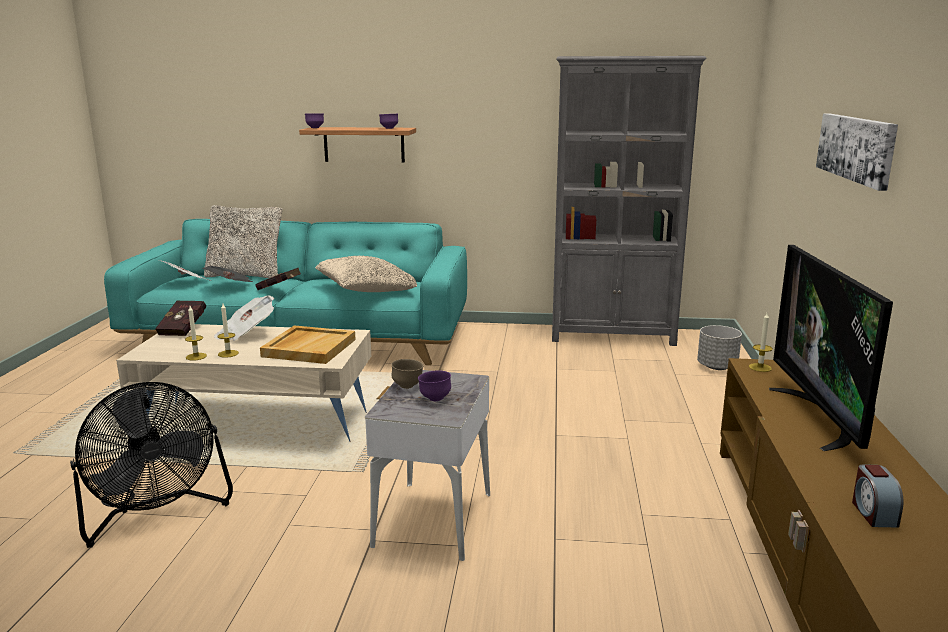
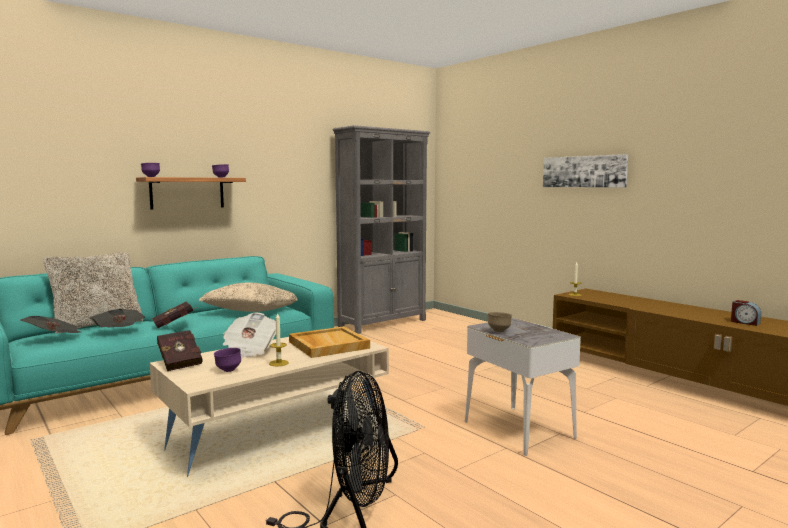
camera: 45 degrees left, 10 degrees down
(196, 356) = (258, 371): candle -> none
(434, 399) = (530, 331): purple bowl -> purple bowl (228, 370)
(716, 367) = (465, 324): grey planter -> none
(820, 418) = (645, 304): television -> none

